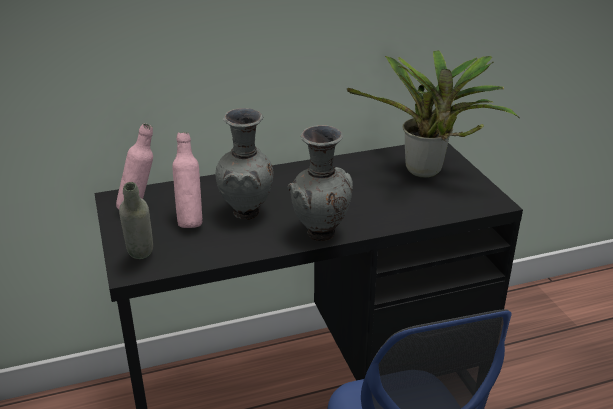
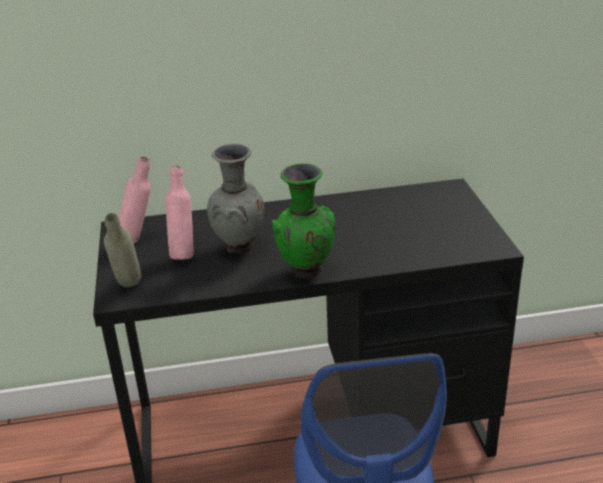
camera: 10 degrees right, 0 degrees up
(320, 235) = (306, 273): grey vase -> green vase
(427, 173) = (434, 214): potted plant -> none

